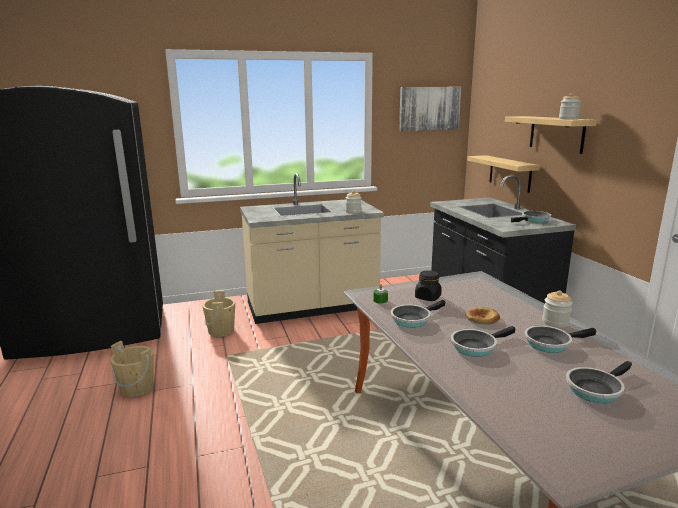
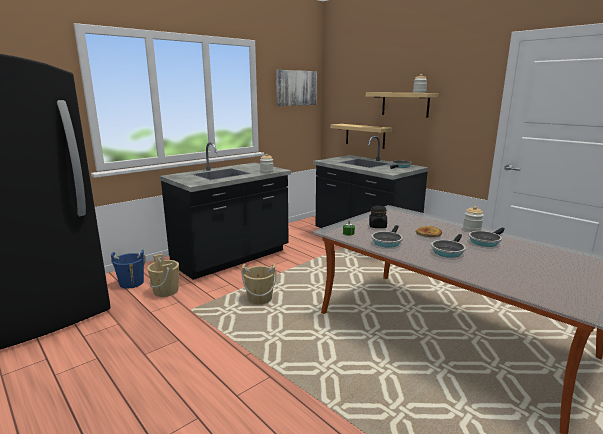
camera: 25 degrees left, 0 degrees up
(137, 388) = (124, 357): beige bucket -> beige bucket (260, 298)
(198, 316) = (131, 283): none -> blue bucket
(312, 307) = (232, 258): beige counter -> black counter
(595, 389) = (540, 261): frying pan -> none

